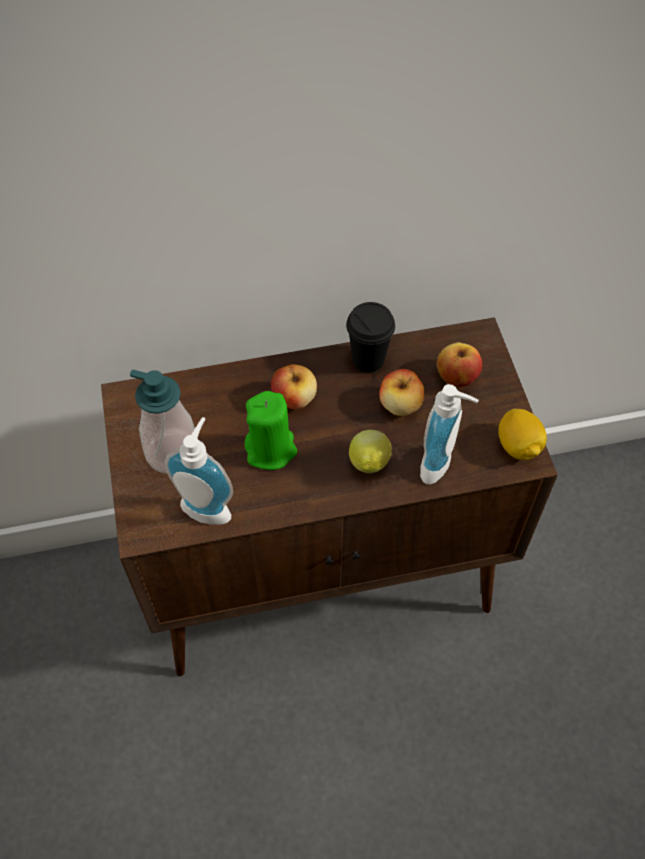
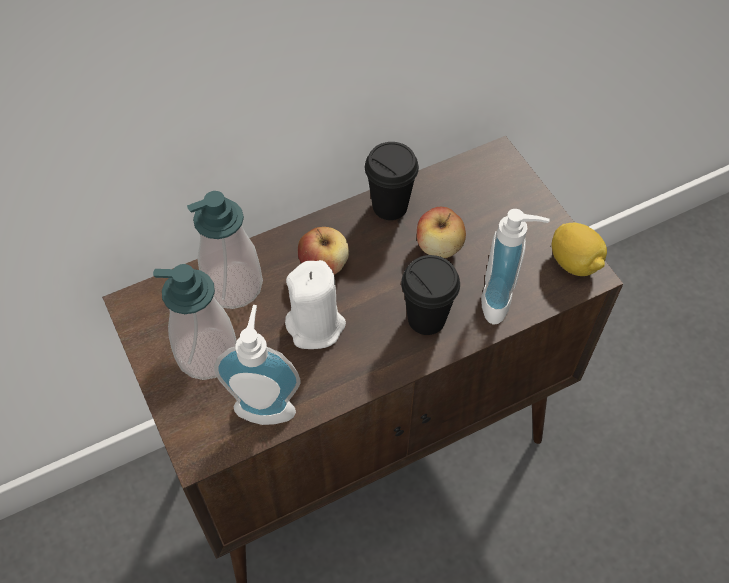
camera: 15 degrees left, 0 degrees up
(211, 399) = (233, 286): none -> soap dispenser
(271, 449) = (316, 326): green candle -> white candle
(368, 465) = (426, 319): lemon -> black cup
(456, 377) = (487, 204): apple -> none

